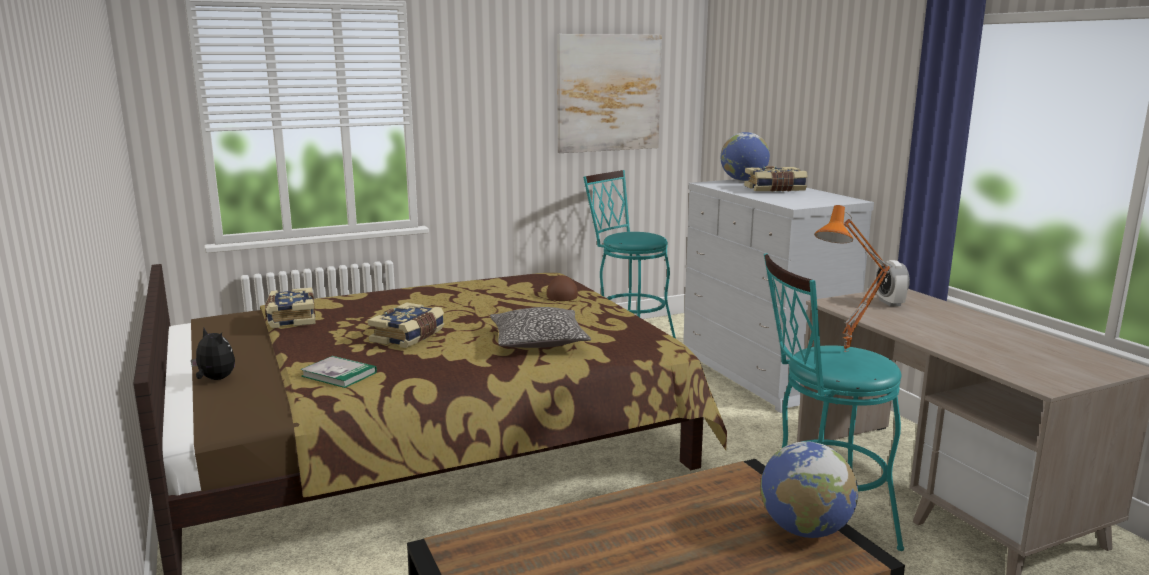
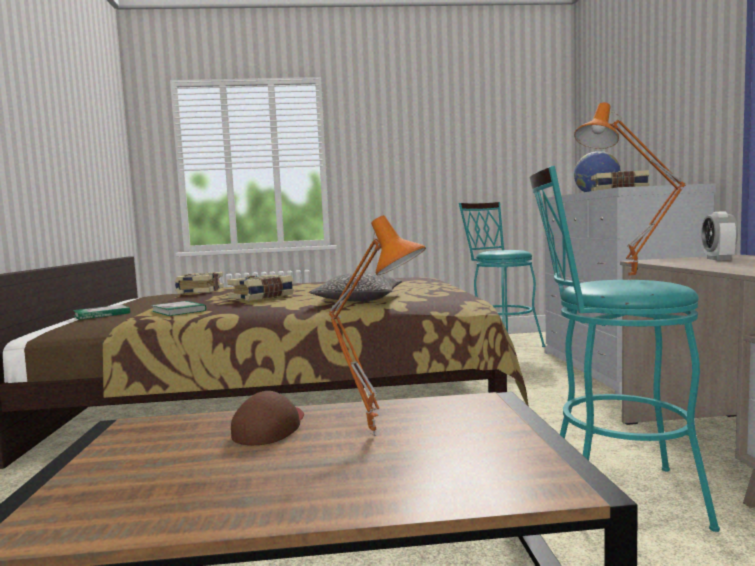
camera: 20 degrees right, 10 degrees down
(215, 379) = (102, 314): plush toy -> book
(562, 294) = (416, 283): brown cap -> brown cap (270, 427)
(608, 93) = (486, 142): picture -> none
(687, 525) = (376, 434): none -> orange table lamp
(804, 530) = (515, 452): globe -> none

